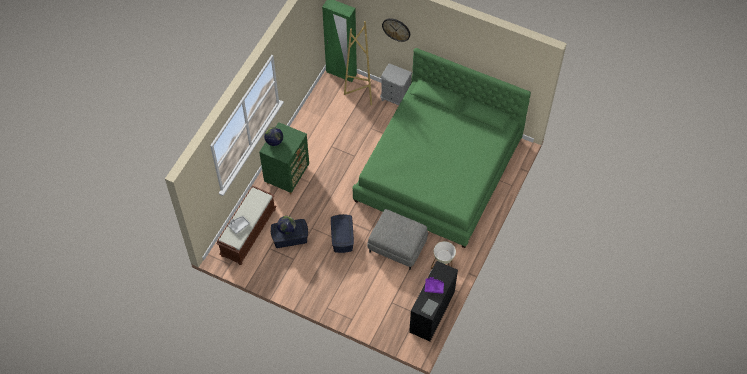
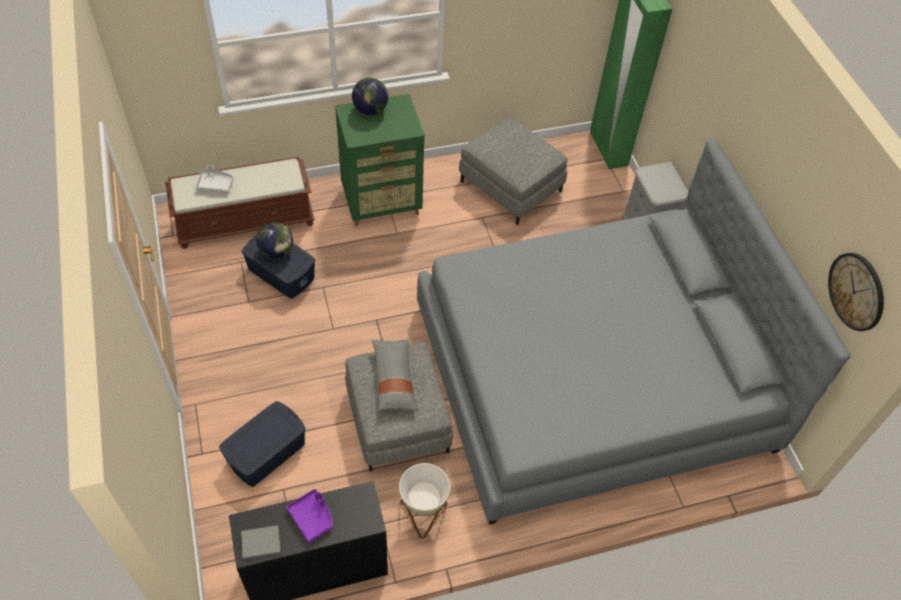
camera: 45 degrees right, 5 degrees down
(325, 123) = (511, 186): none -> grey ottoman
(342, 238) = (341, 336): blue storage box -> blue storage box (266, 452)
(361, 93) = (605, 192): yellow clothes rack -> none
(393, 229) = (394, 379): none -> grey pillow
(396, 29) = (708, 84): wall clock -> wall clock (856, 291)
(438, 169) = (591, 376): green bed -> grey bed

